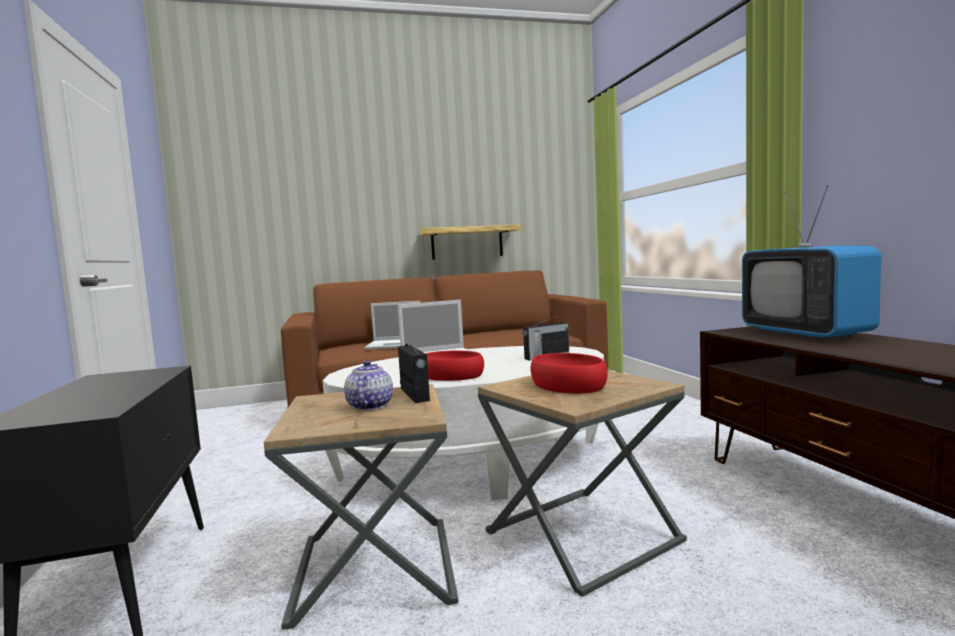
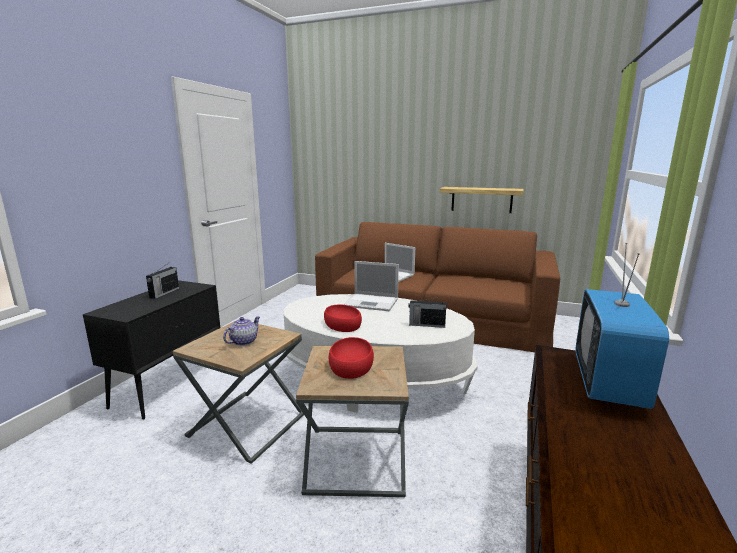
camera: 35 degrees right, 10 degrees up
(414, 394) = (275, 340): radio -> radio (164, 293)

